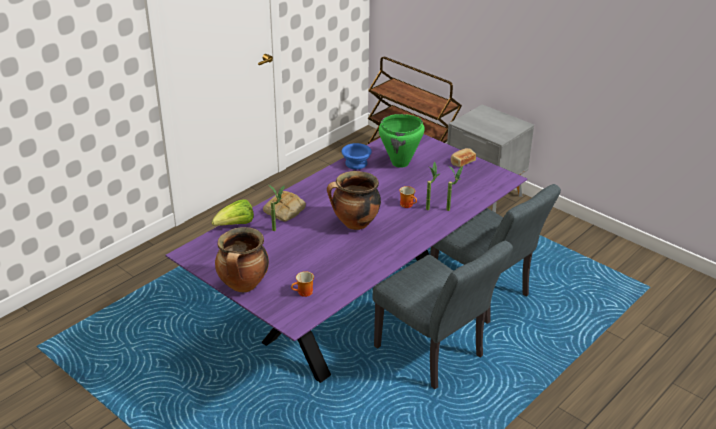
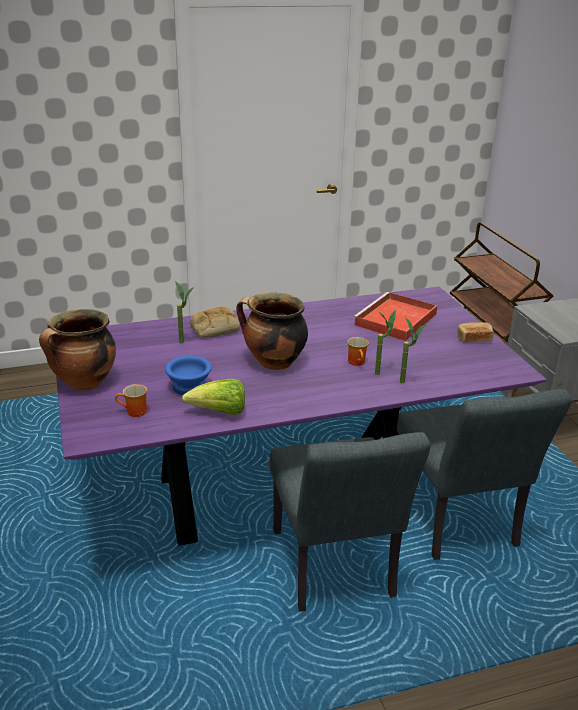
camera: 30 degrees right, 5 degrees down
(235, 225) = (149, 326): lettuce -> lettuce (219, 412)
(356, 164) = (342, 308): blue bowl -> blue bowl (188, 387)
(400, 163) = (395, 320): green cooking pot -> red tray

